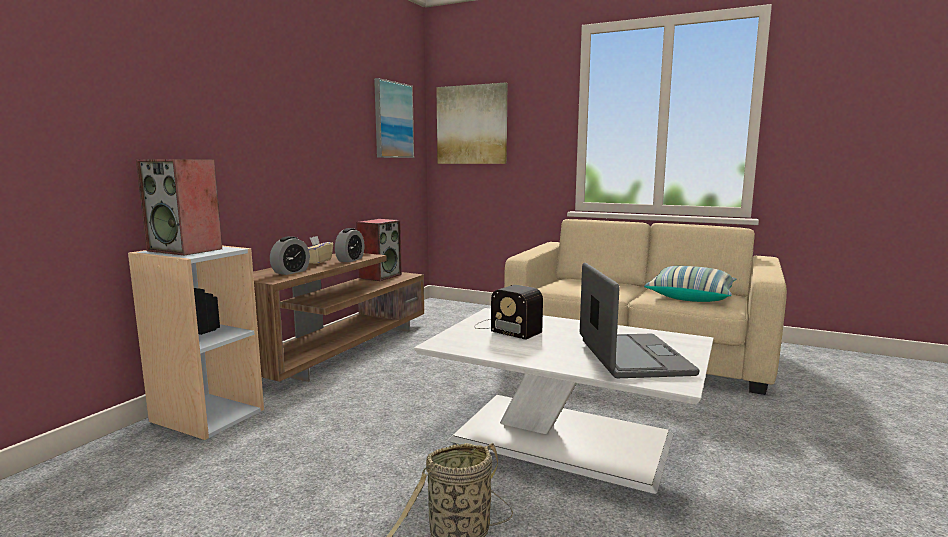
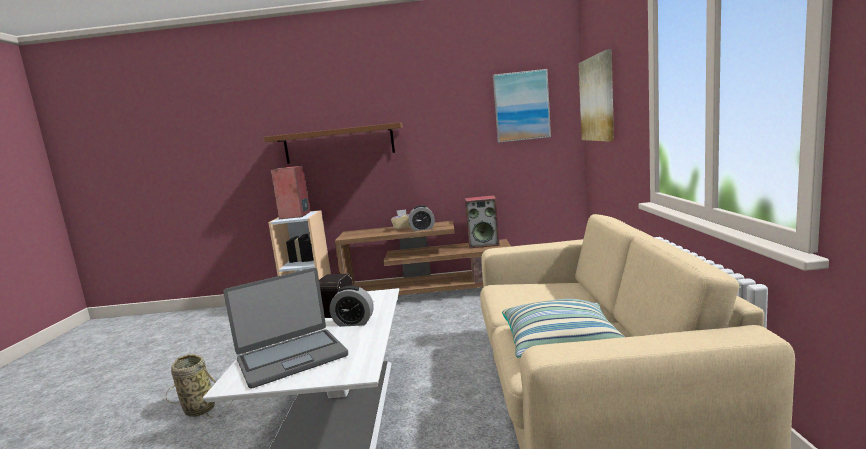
camera: 65 degrees right, 0 degrees up
(218, 131) = (339, 144): none -> brown shelf
(291, 272) = (369, 233): alarm clock -> alarm clock (353, 323)

